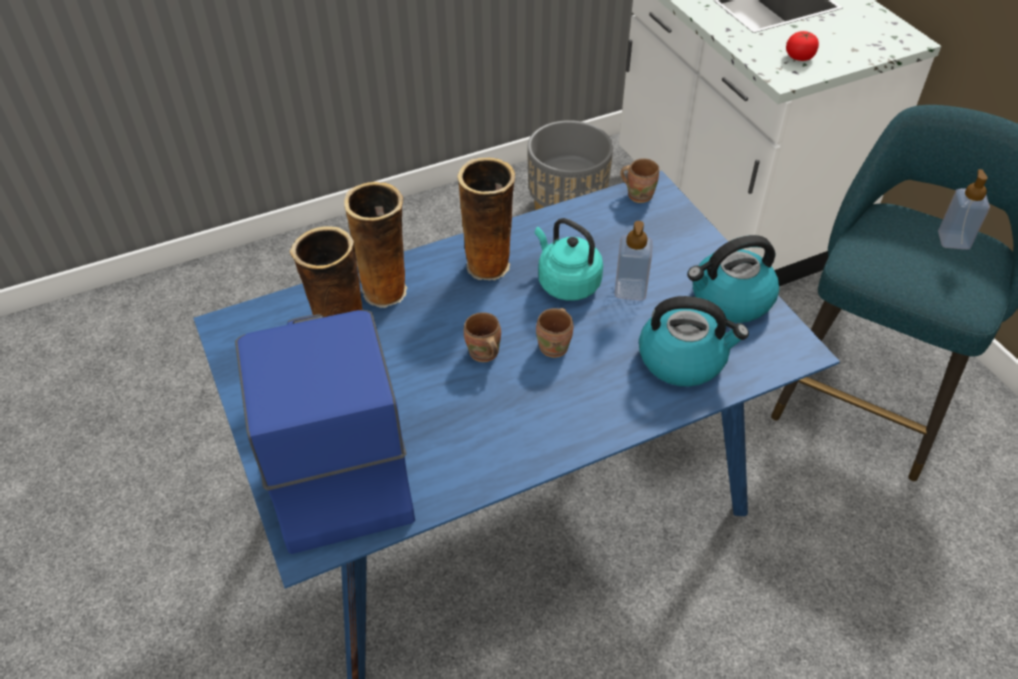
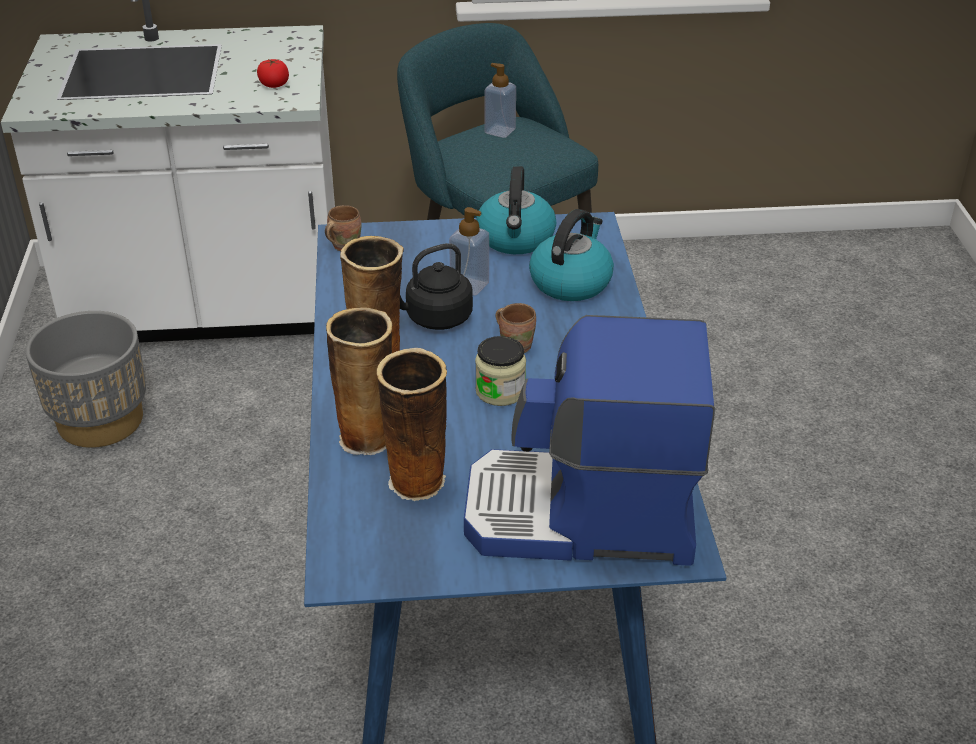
camera: 70 degrees left, 10 degrees down
(483, 355) = (500, 391): brown mug -> jar
(566, 282) = (435, 318): turquoise kettle -> black kettle

